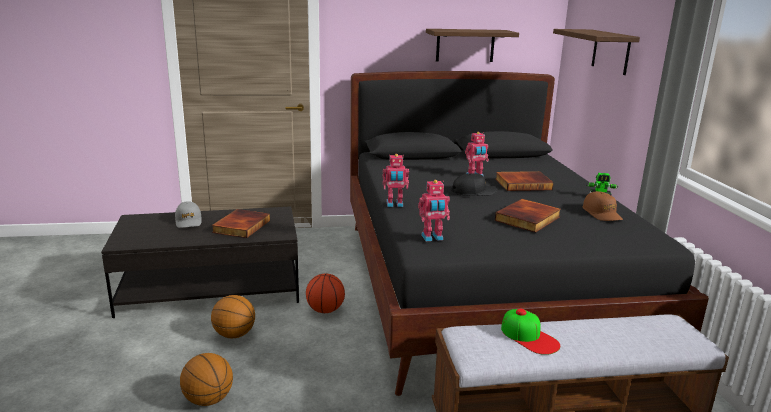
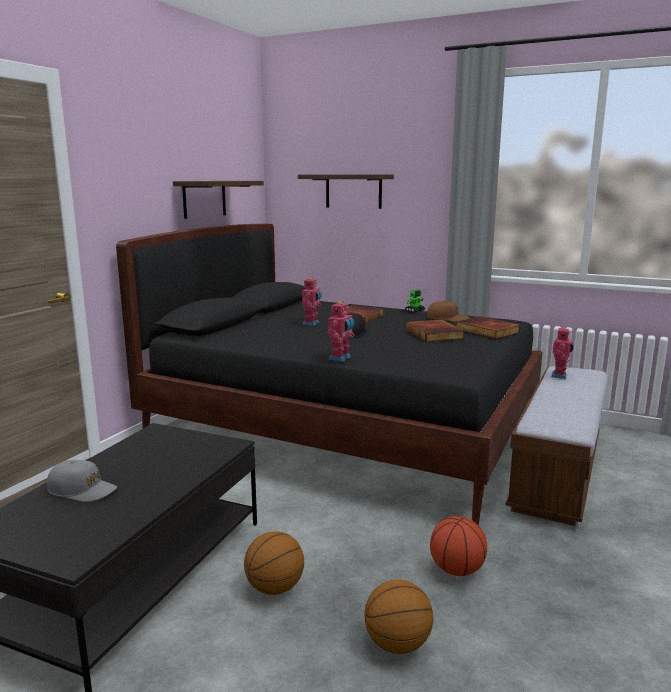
camera: 55 degrees left, 5 degrees down
(241, 226) = (163, 461): book -> book (486, 331)
(325, 310) = (293, 514): basketball -> basketball (456, 570)
(432, 238) = (443, 363): toy robot -> toy robot (560, 376)
(529, 336) = (558, 406): cap -> none

